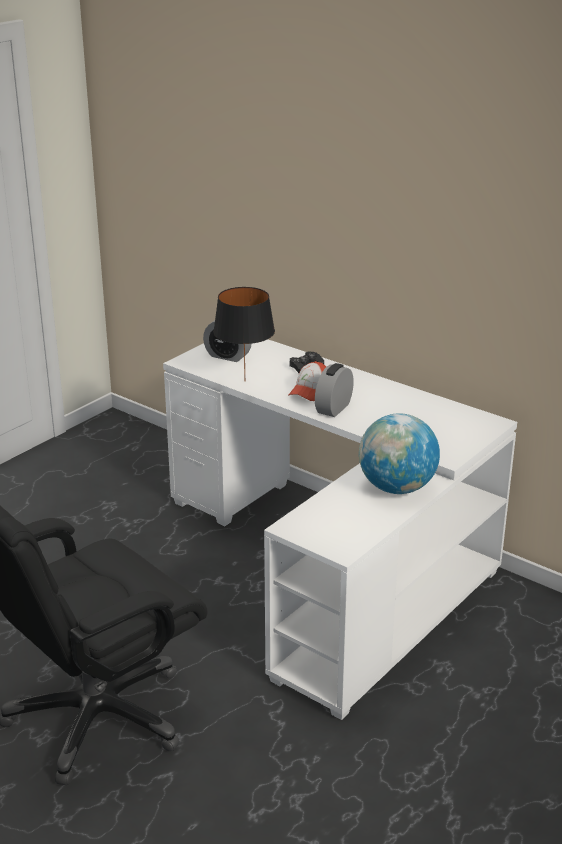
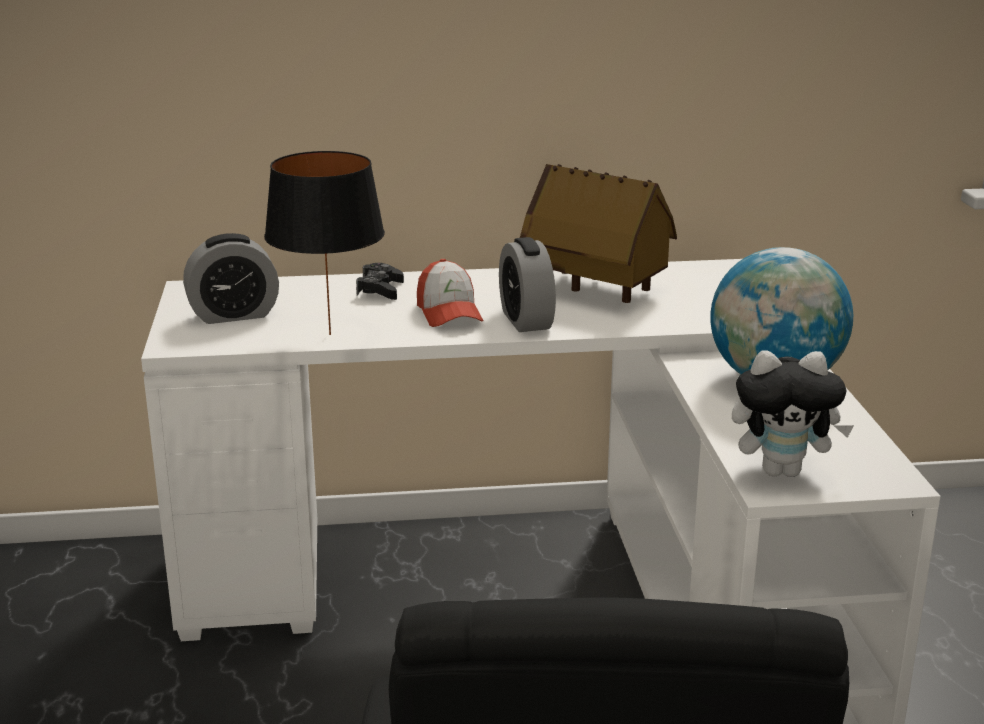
camera: 45 degrees left, 5 degrees down
(308, 524) = (783, 471): none -> plush toy
(397, 406) = (594, 290): none -> toy house

